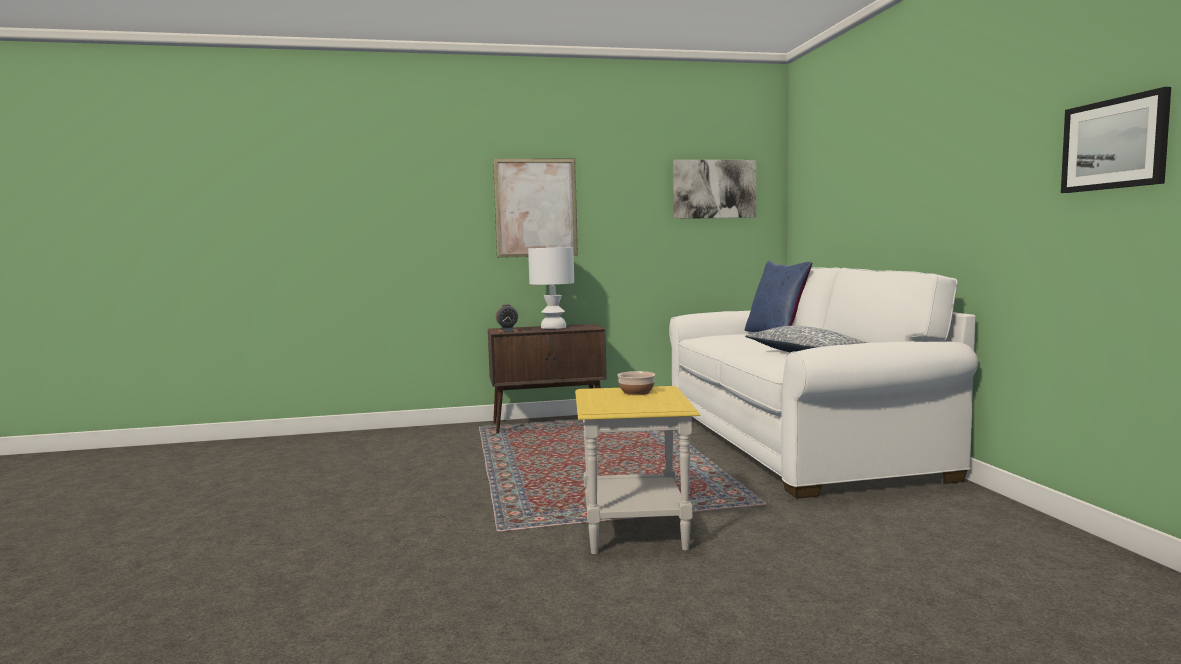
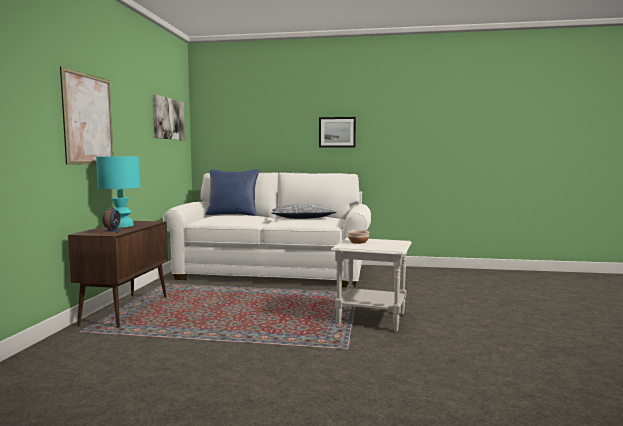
camera: 70 degrees left, 0 degrees up
(552, 327) = (121, 226): white table lamp -> turquoise table lamp
(634, 530) = (370, 319): yellow side table -> white side table
(1114, 144) = (424, 126): picture -> picture (337, 132)

